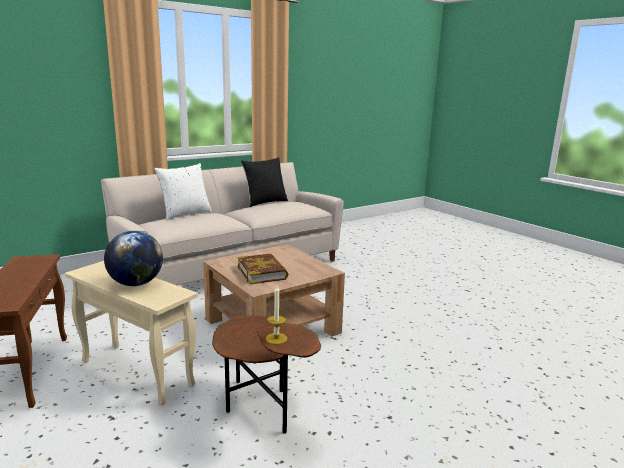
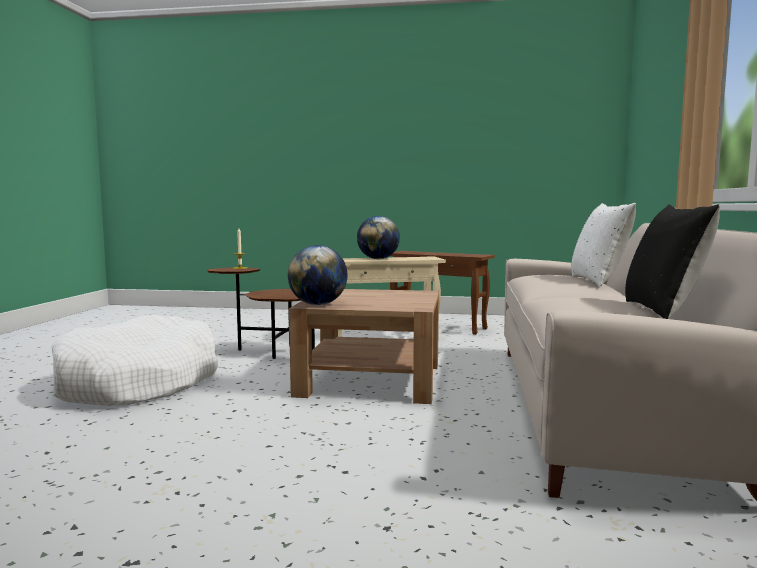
camera: 135 degrees right, 10 degrees down
(262, 273) = (363, 294): book -> none
(320, 270) = (318, 304): none -> globe
(428, 406) = (138, 382): none -> white dog bed

